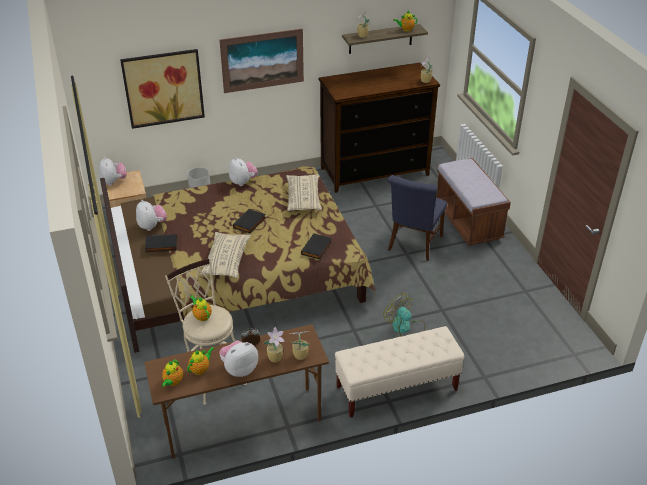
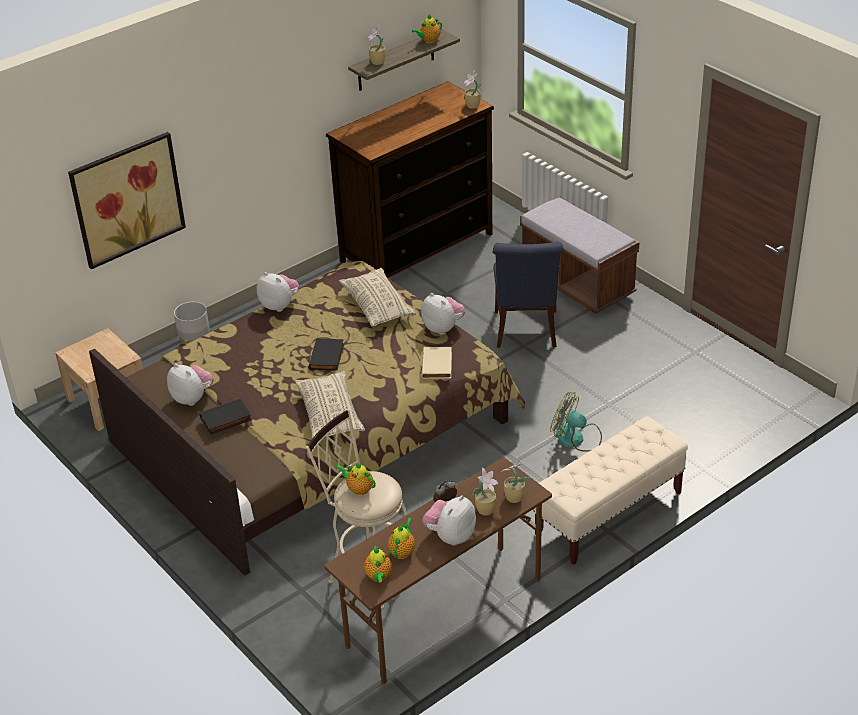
camera: 20 degrees left, 0 degrees up
(113, 182) = (82, 354): plush toy -> plush toy (443, 328)
(262, 60) = (252, 127): picture -> none
(317, 248) = (438, 365): black book -> beige book

